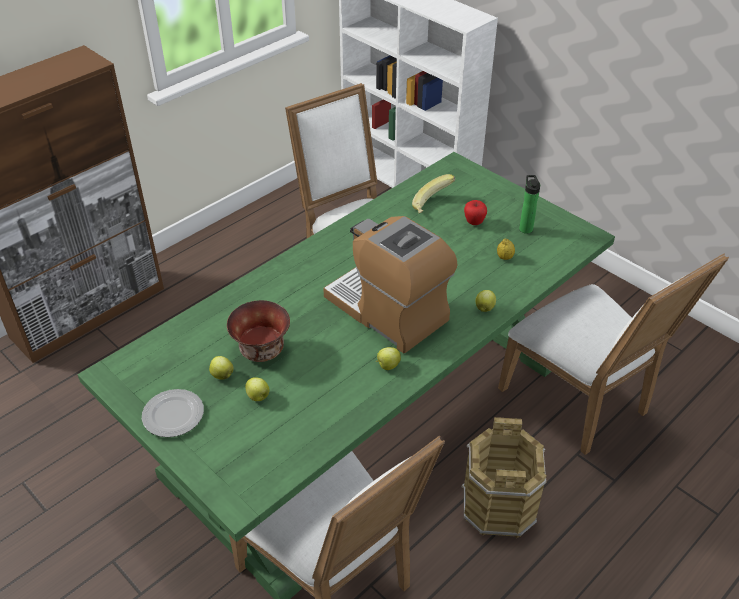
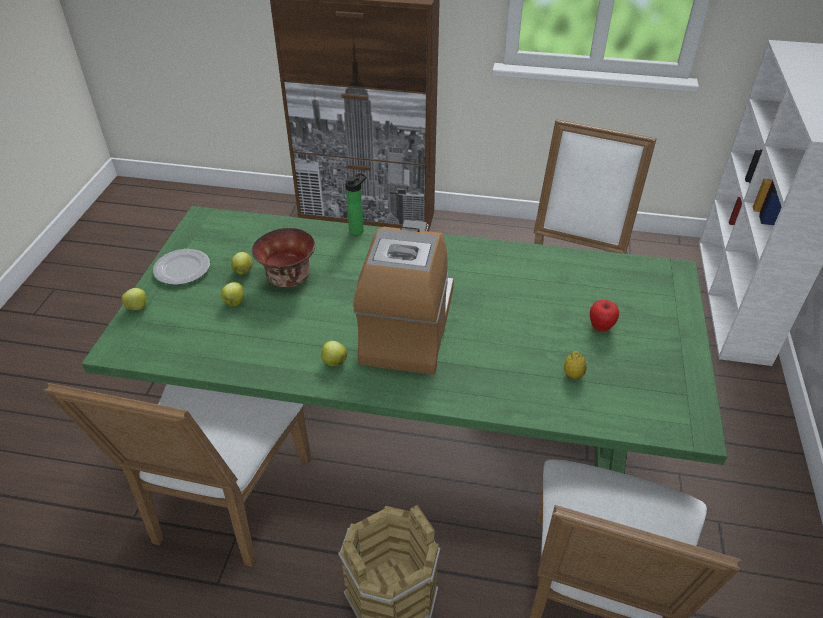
camera: 55 degrees right, 0 degrees up
(432, 206) = (589, 286): banana -> none
(484, 308) = (478, 394): apple -> apple (138, 307)
(525, 228) = (641, 369): bottle -> bottle (358, 230)

